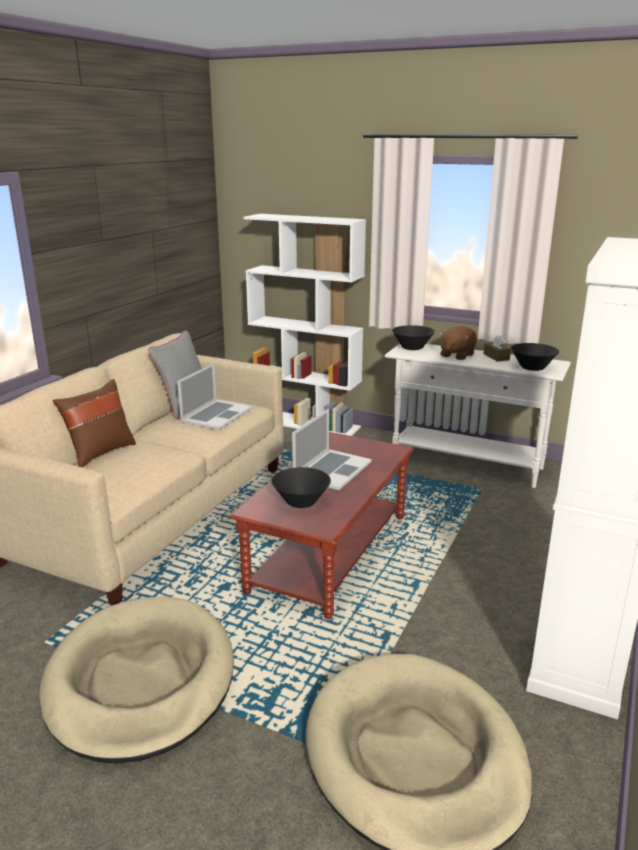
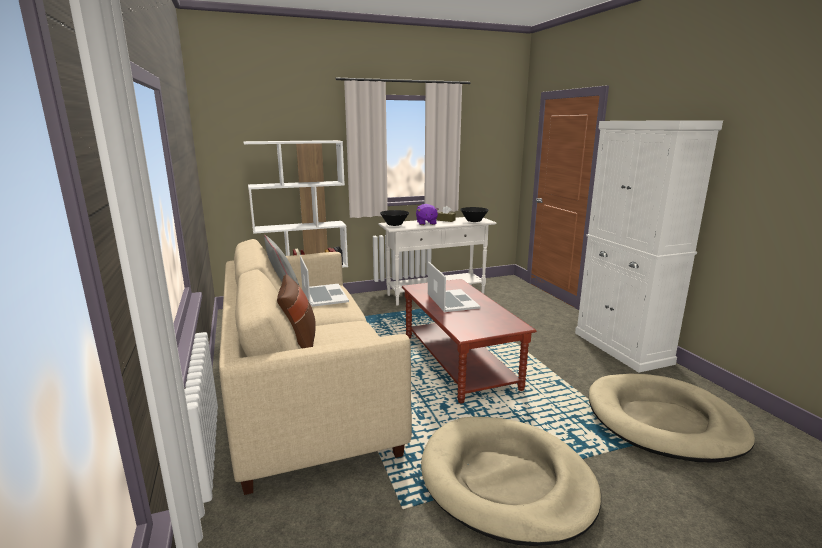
camera: 45 degrees left, 5 degrees down
(301, 502) = (477, 320): black bowl -> none
(456, 355) = (426, 223): brown plush toy -> purple plush toy

